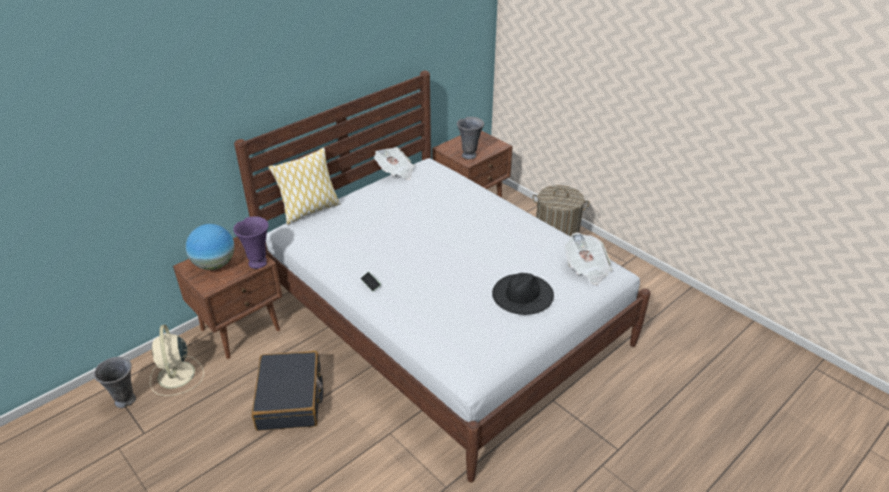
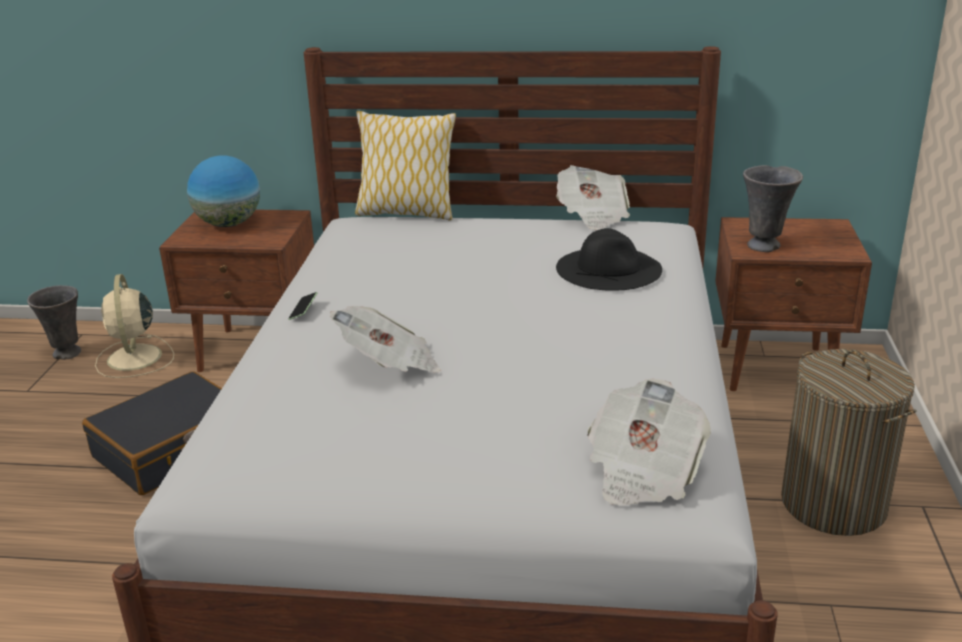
camera: 50 degrees right, 10 degrees down
(176, 376) = (134, 359): beige fan -> beige fan turned 45 degrees counterclockwise
(258, 262) = (267, 241): purple vase -> none
(452, 284) = (389, 365): none -> newspaper
(522, 293) = (458, 435): black hat -> black hat (608, 268)

